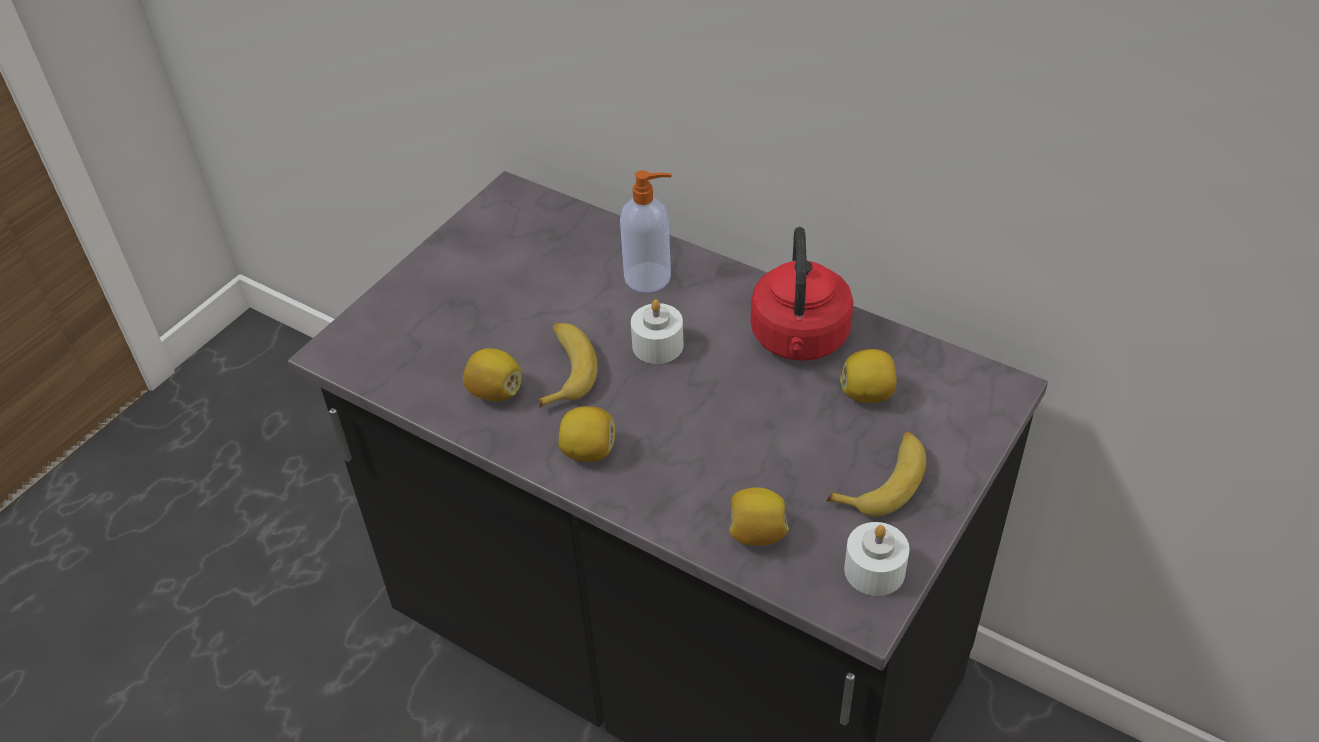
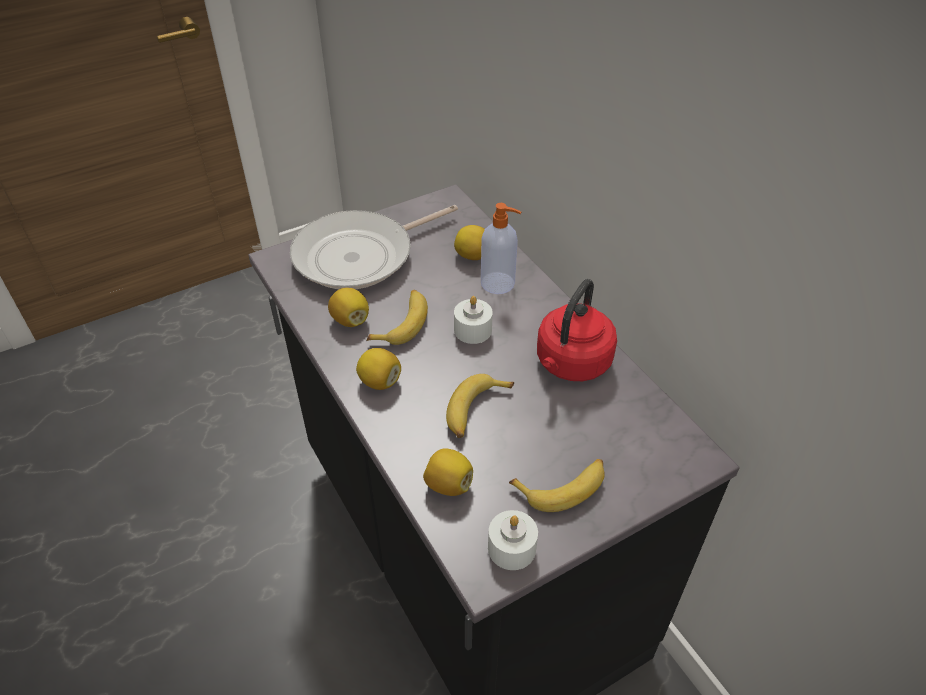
camera: 25 degrees right, 0 degrees up
(447, 307) = (360, 256): none -> frying pan
(728, 438) = (475, 411): none -> banana
(868, 394) = (594, 420): lemon -> lemon (472, 255)

